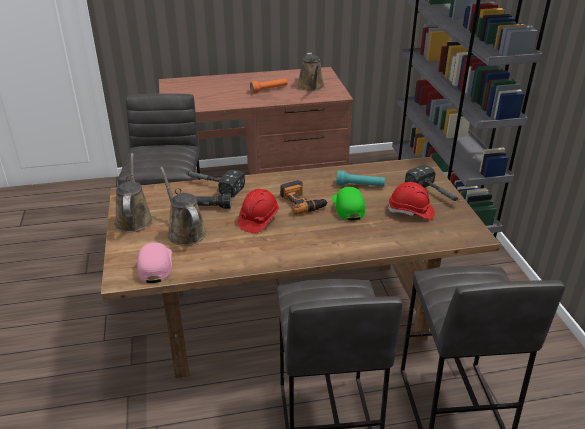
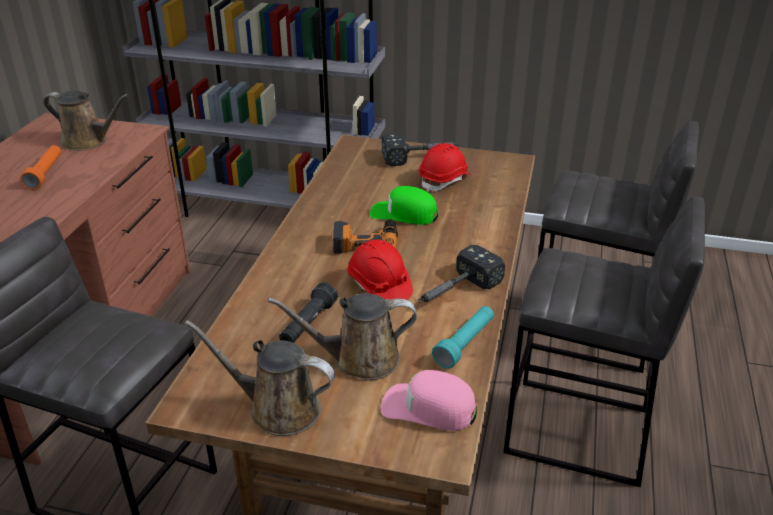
camera: 65 degrees left, 0 degrees up
(212, 185) = (251, 305): hammer -> hammer (454, 292)
(360, 185) = (363, 193): turquoise flashlight -> turquoise flashlight (465, 344)

